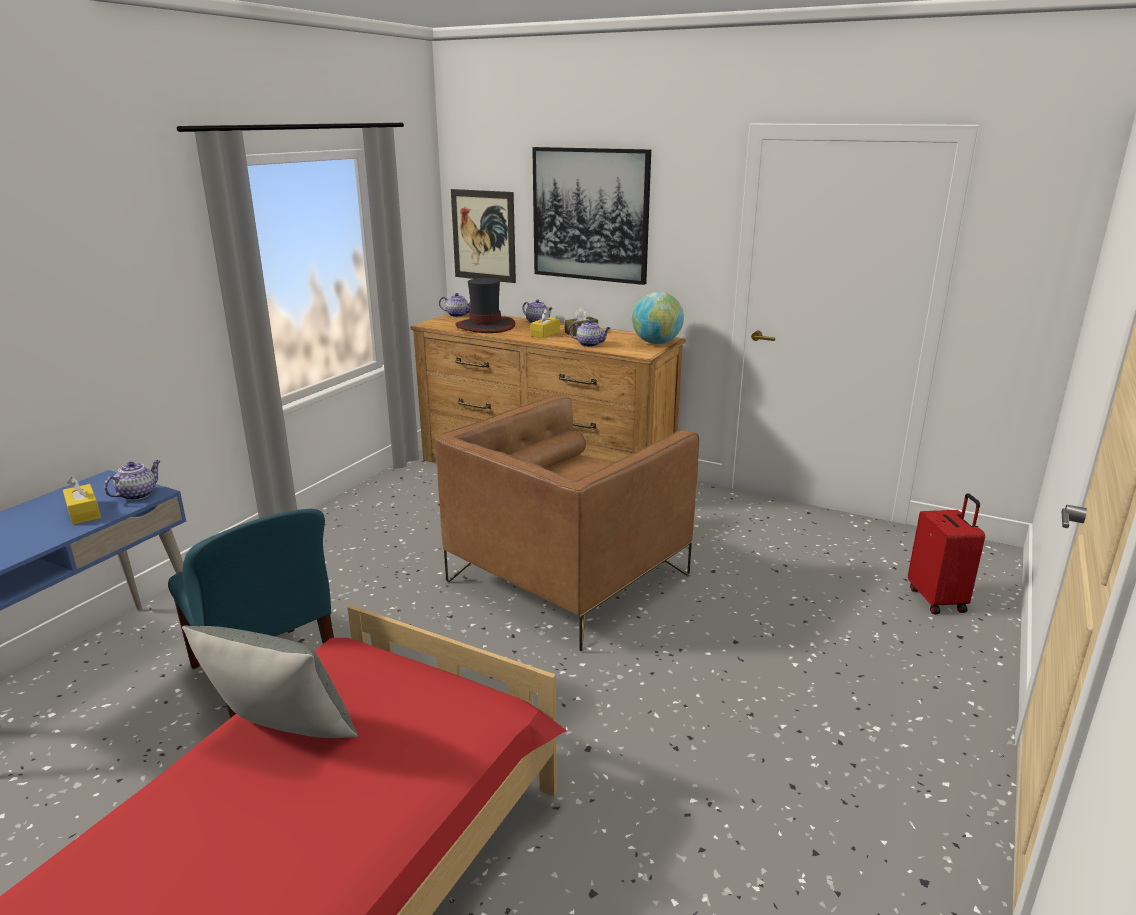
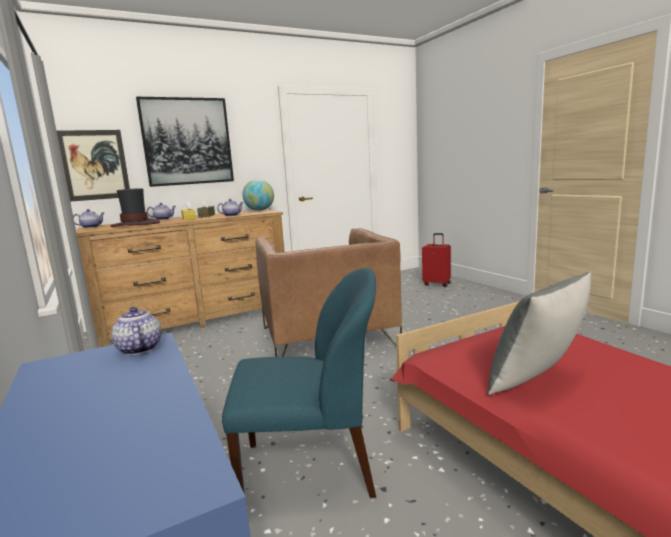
camera: 55 degrees left, 10 degrees down
(84, 512) = (129, 375): yellow tissue box -> none

